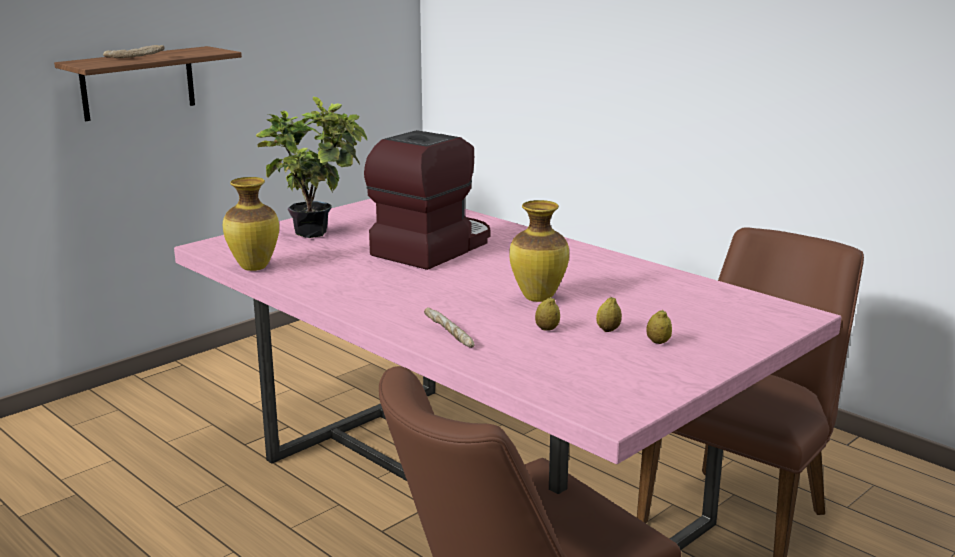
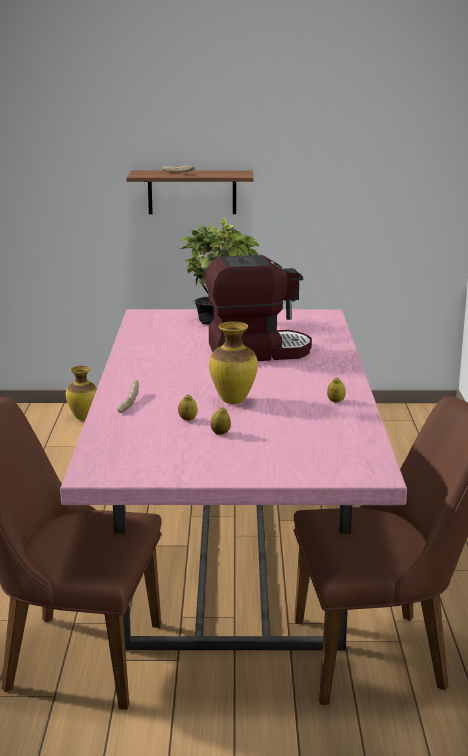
camera: 45 degrees right, 0 degrees up
(253, 267) = (133, 332): vase -> vase (83, 417)
(658, 342) = (228, 451): lemon -> lemon (336, 401)

